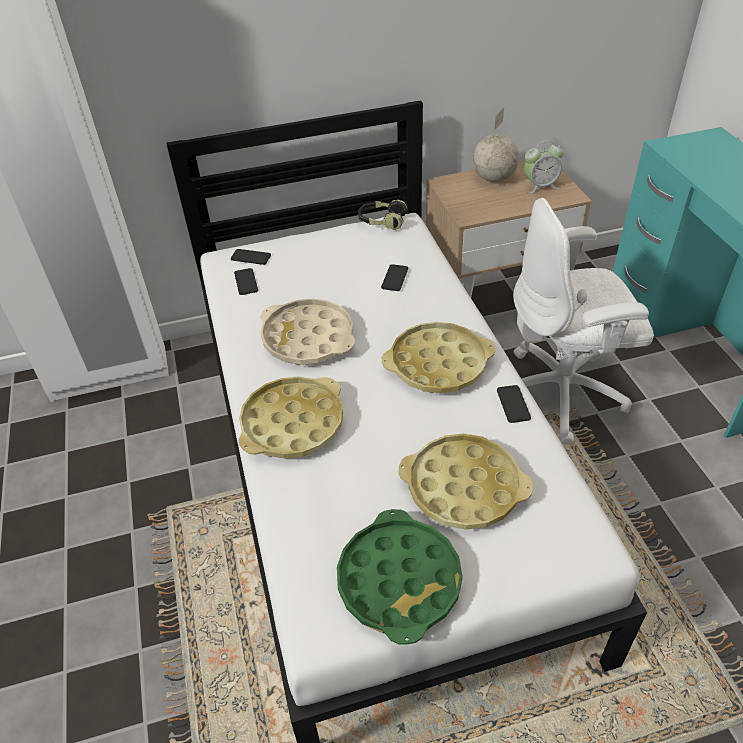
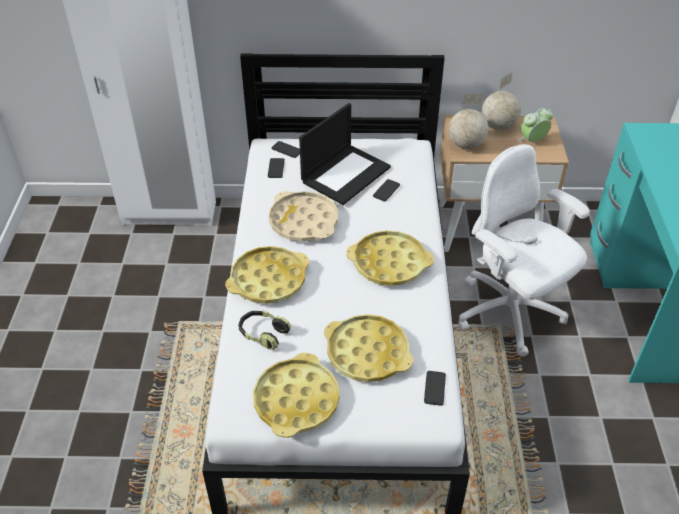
camera: 15 degrees right, 0 degrees up
(336, 269) = (345, 174): none -> laptop
(381, 221) = (397, 142): headphones -> headphones (263, 334)
(399, 581) = (296, 400): green tray -> yellow tray
(469, 206) = (466, 145): none -> globe
(513, 404) = (430, 305): phone -> phone (434, 388)
(540, 186) = (532, 141): alarm clock -> alarm clock turned 150 degrees clockwise
(562, 393) = (509, 314): white office chair -> white office chair turned 45 degrees clockwise

